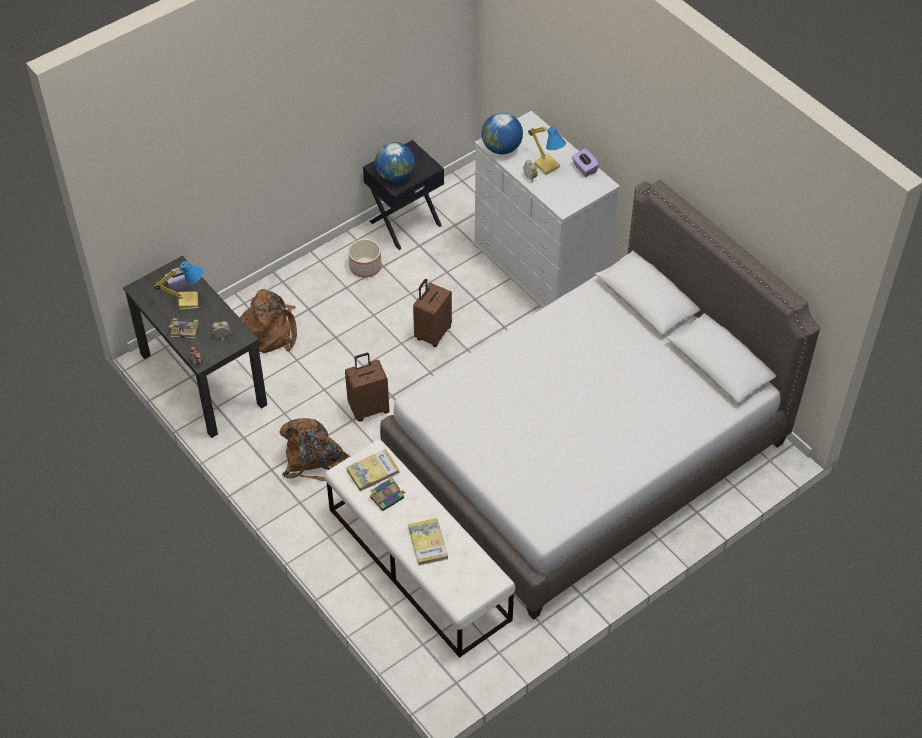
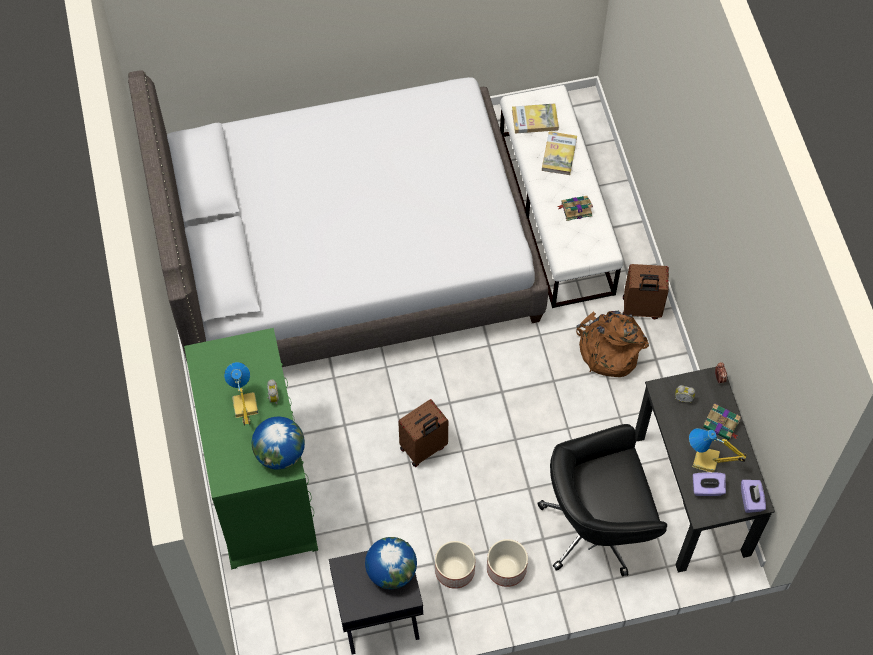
camera: 155 degrees left, 10 degrees up
(270, 331) = (597, 526): brown backpack -> black office chair
(327, 281) = (506, 569): none -> planter
(368, 408) = (531, 387): brown suitcase -> brown suitcase (641, 309)
(373, 471) = (578, 239): book -> book (535, 120)
(541, 267) = (260, 485): white dresser -> green dresser
(584, 168) = (206, 384): purple tissue box -> purple tissue box (751, 500)

